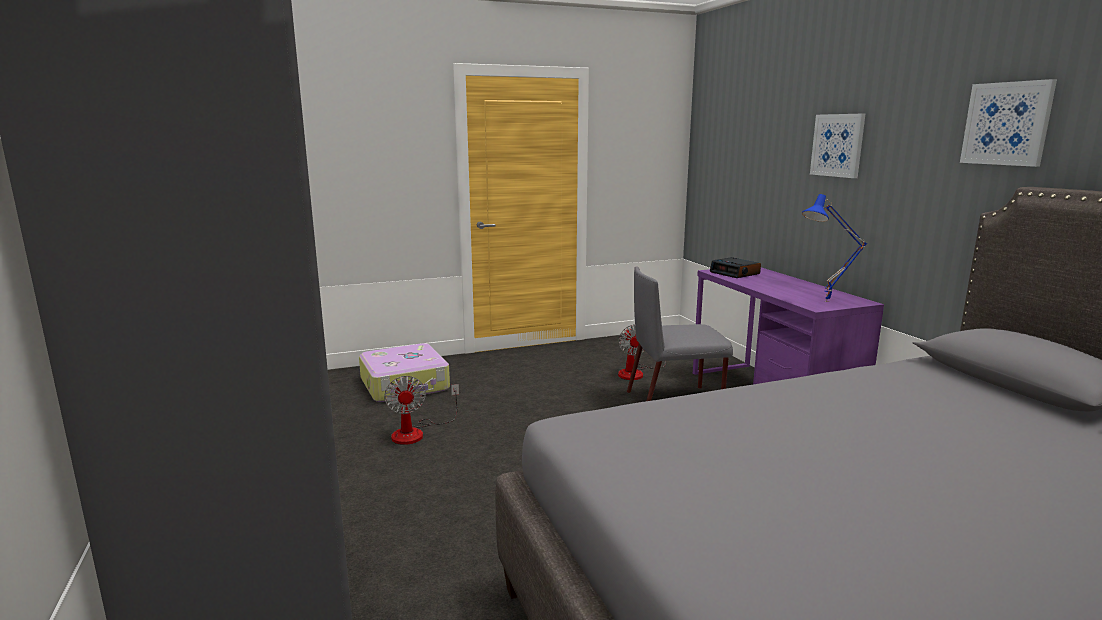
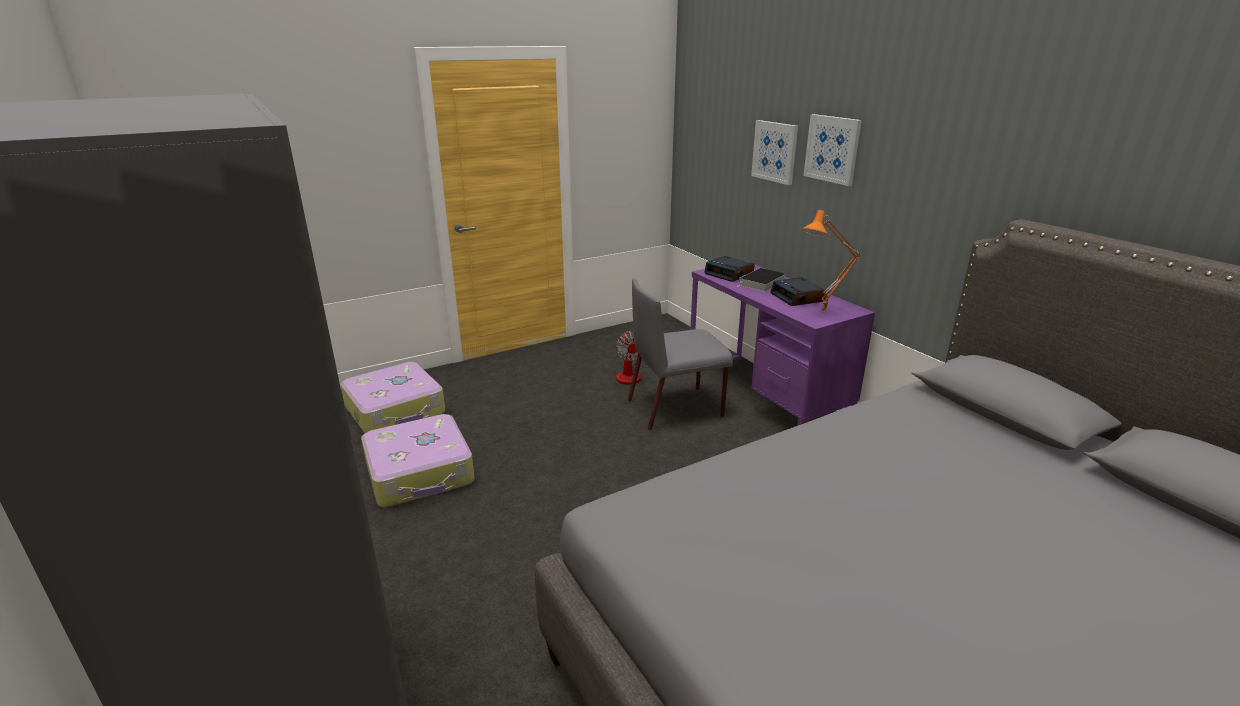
camera: 10 degrees left, 10 degrees up
(416, 432) = (421, 473): fan -> suitcase
(766, 280) = (761, 283): none -> book
(802, 291) = (797, 297): none -> alarm clock
(828, 302) = (824, 313): blue table lamp -> orange table lamp
(1007, 123) = (1001, 151): picture -> picture (775, 152)

